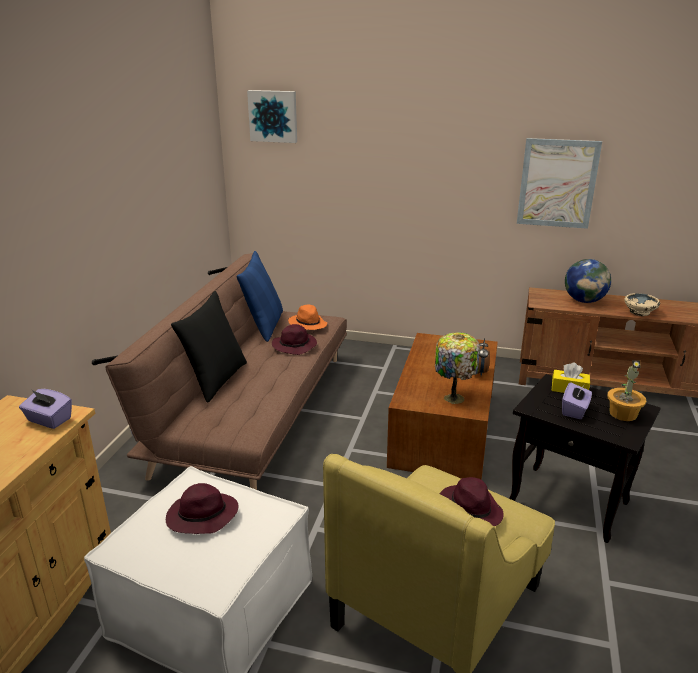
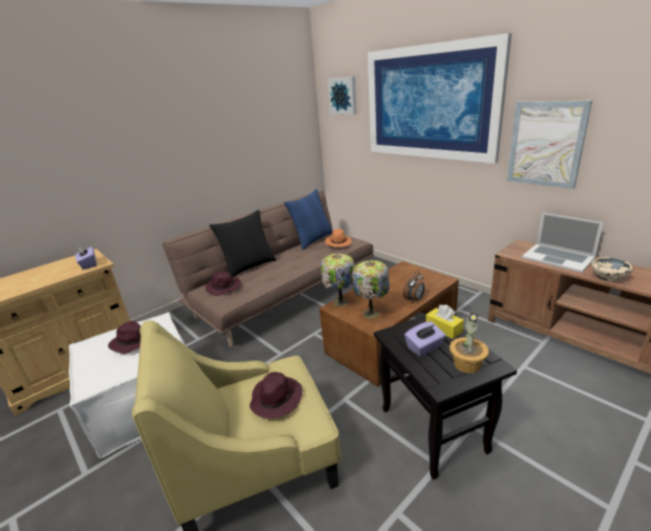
camera: 35 degrees right, 0 degrees up
(295, 345) = (314, 255): purple hat -> purple hat (224, 288)
(406, 396) = (339, 303): none -> table lamp
(415, 133) = (429, 103): none -> picture
(584, 301) = (558, 257): globe -> laptop

